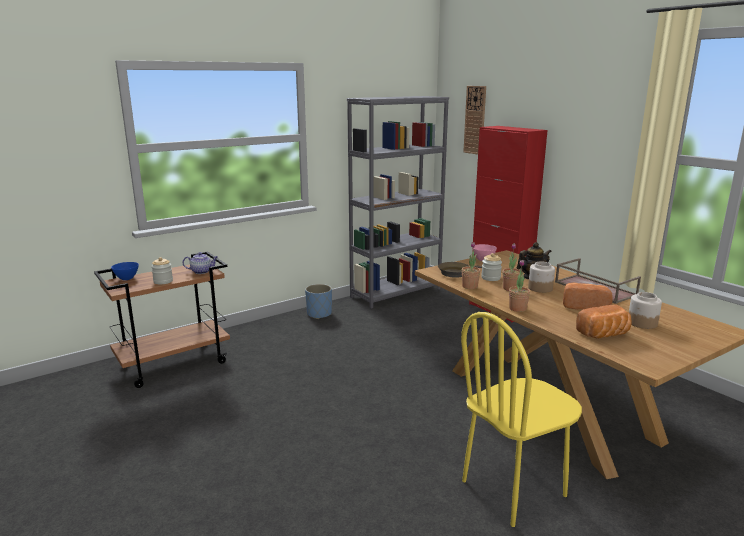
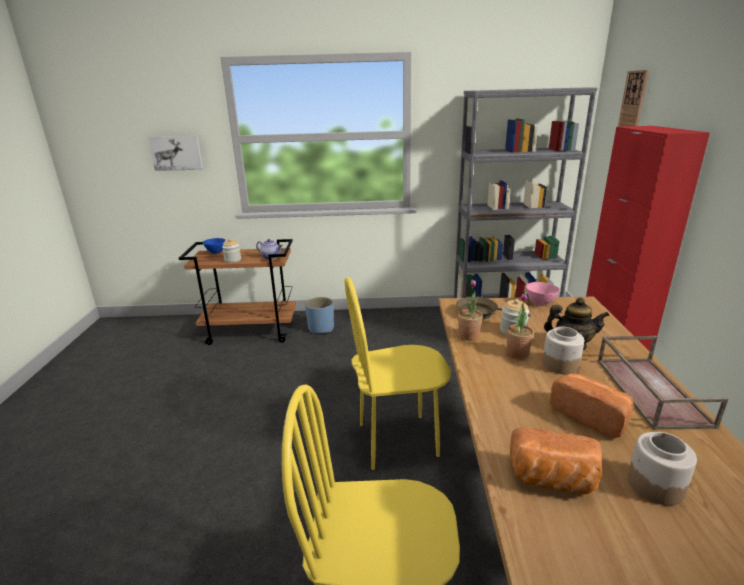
camera: 35 degrees right, 5 degrees up
(57, 168) = (177, 153): none -> picture
(319, 314) = (406, 317): blue planter -> blue planter (321, 328)
(414, 397) = (398, 440): none -> yellow chair
(517, 309) = (482, 386): potted plant -> none

